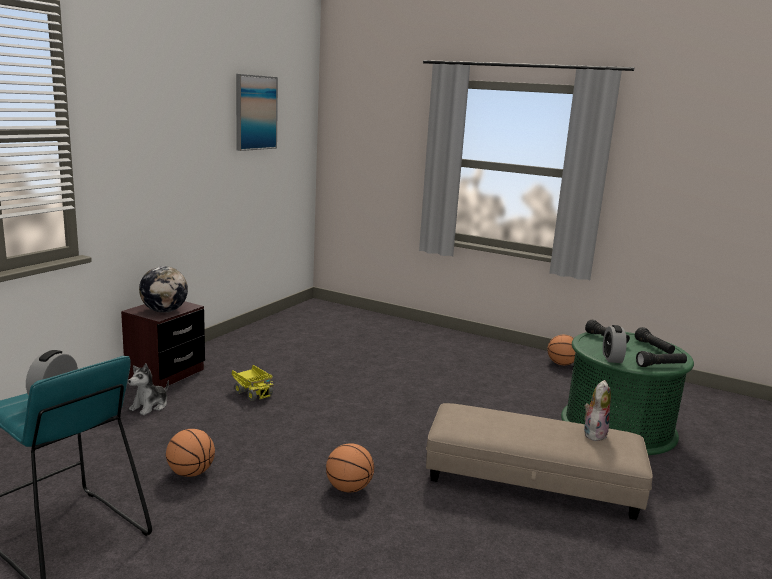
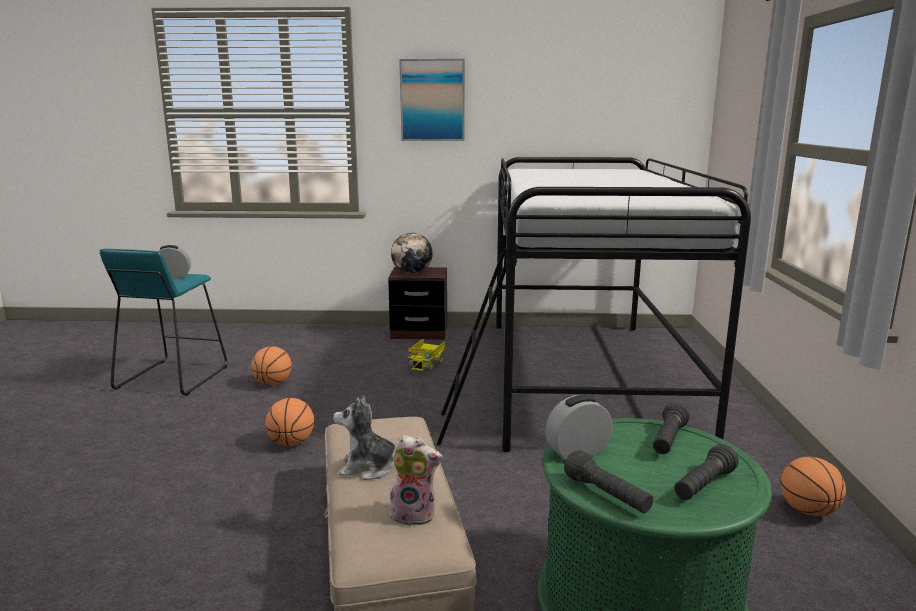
camera: 65 degrees right, 0 degrees up
(150, 406) = (360, 344): plush toy -> plush toy (369, 467)
(255, 112) = (588, 94): picture -> picture (432, 100)
(354, 353) = (580, 378): none -> black bed

